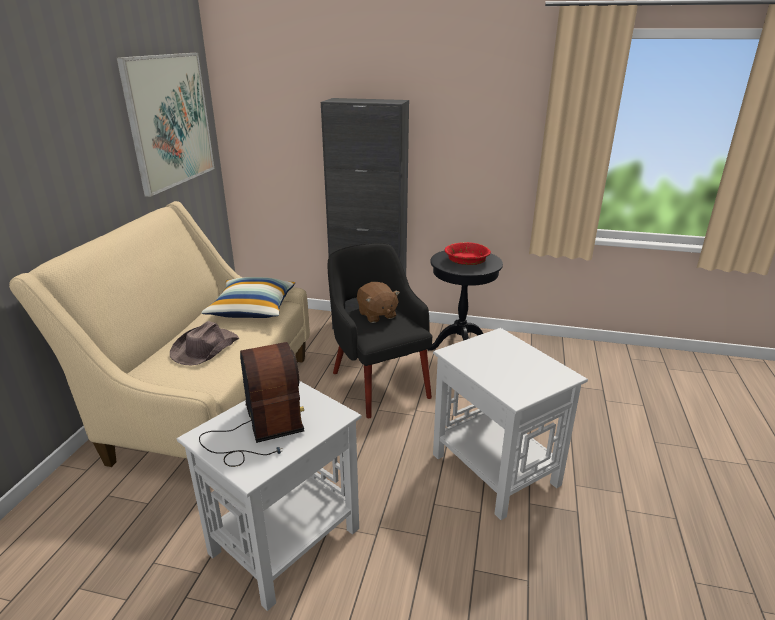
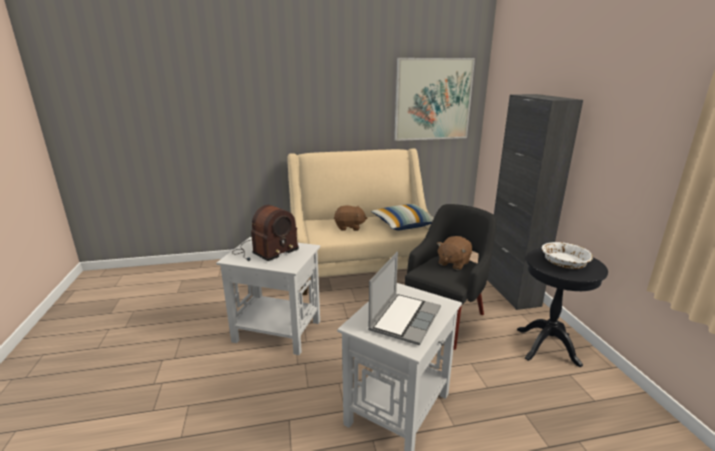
camera: 65 degrees right, 5 degrees down
(205, 348) = (349, 227): brown hat -> brown plush toy
(467, 261) = (564, 263): red bowl -> white bowl
(516, 365) = (404, 319): none -> laptop

